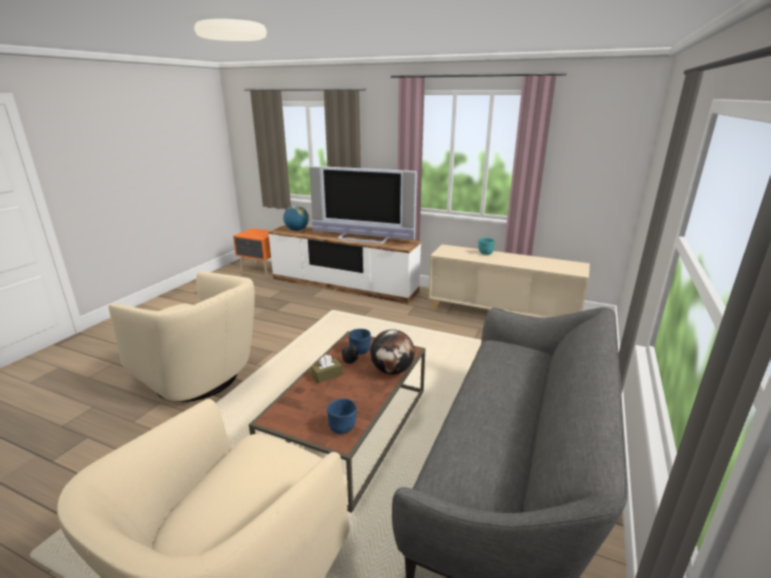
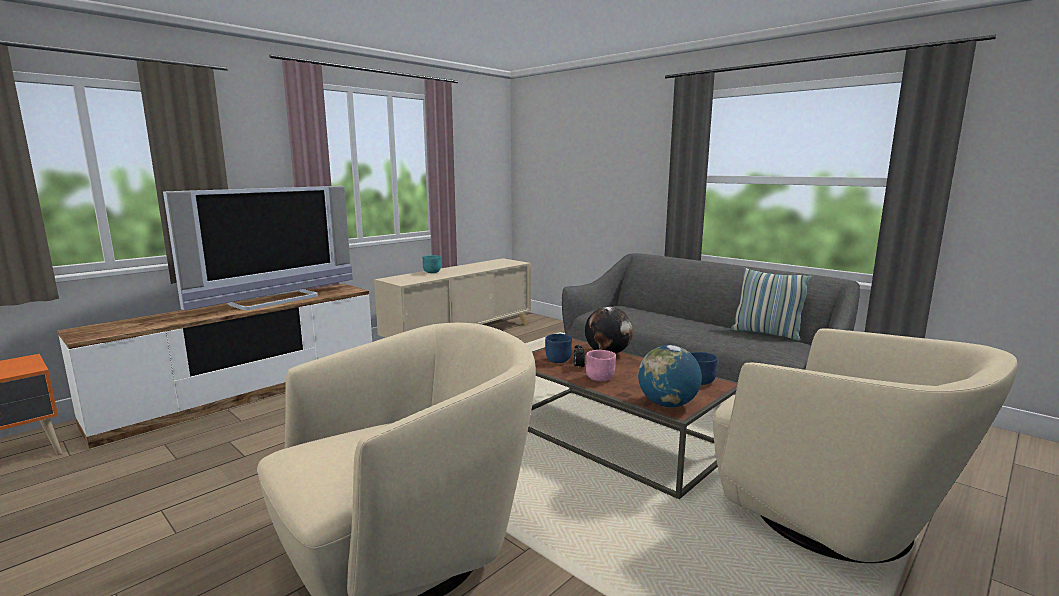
camera: 70 degrees left, 10 degrees down
(297, 230) = (126, 326): globe -> globe (667, 404)
(327, 375) = (600, 379): brown tissue box -> pink bowl
(519, 471) = (766, 334): none -> pillow

